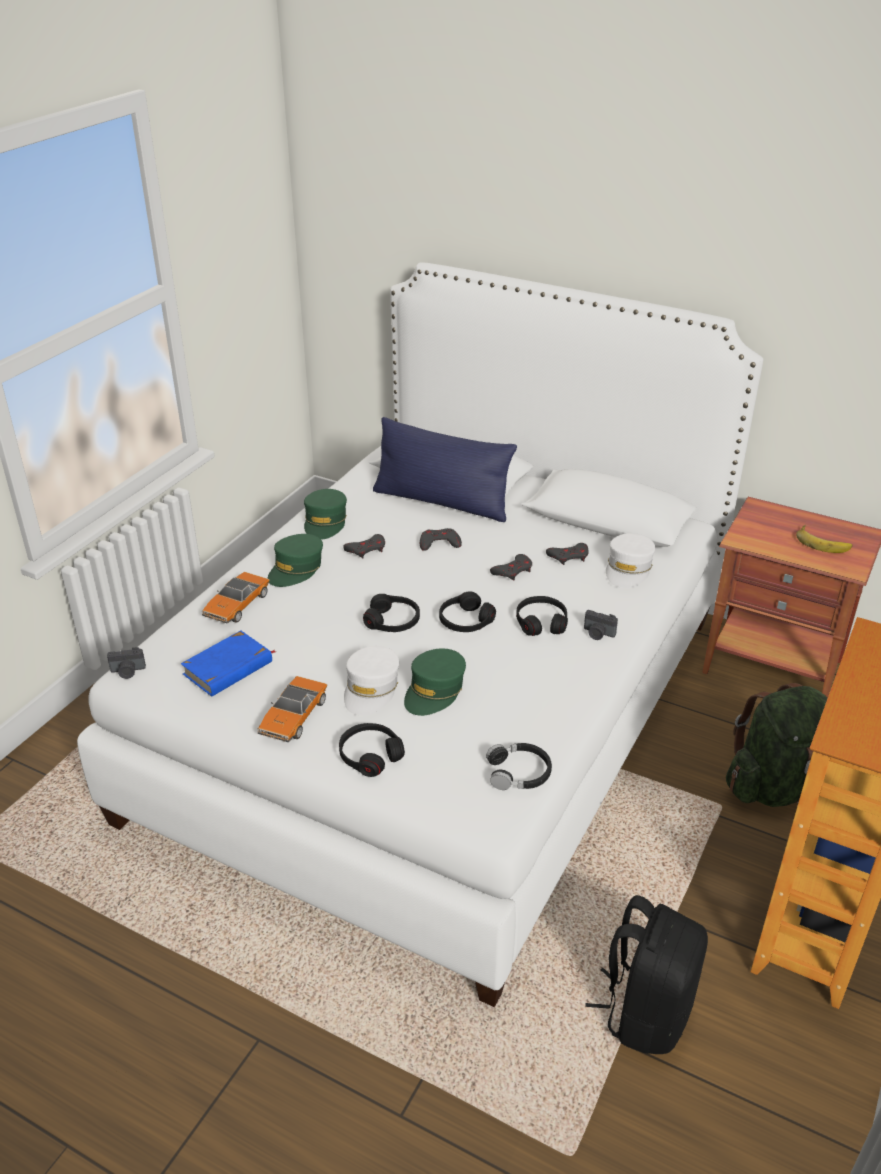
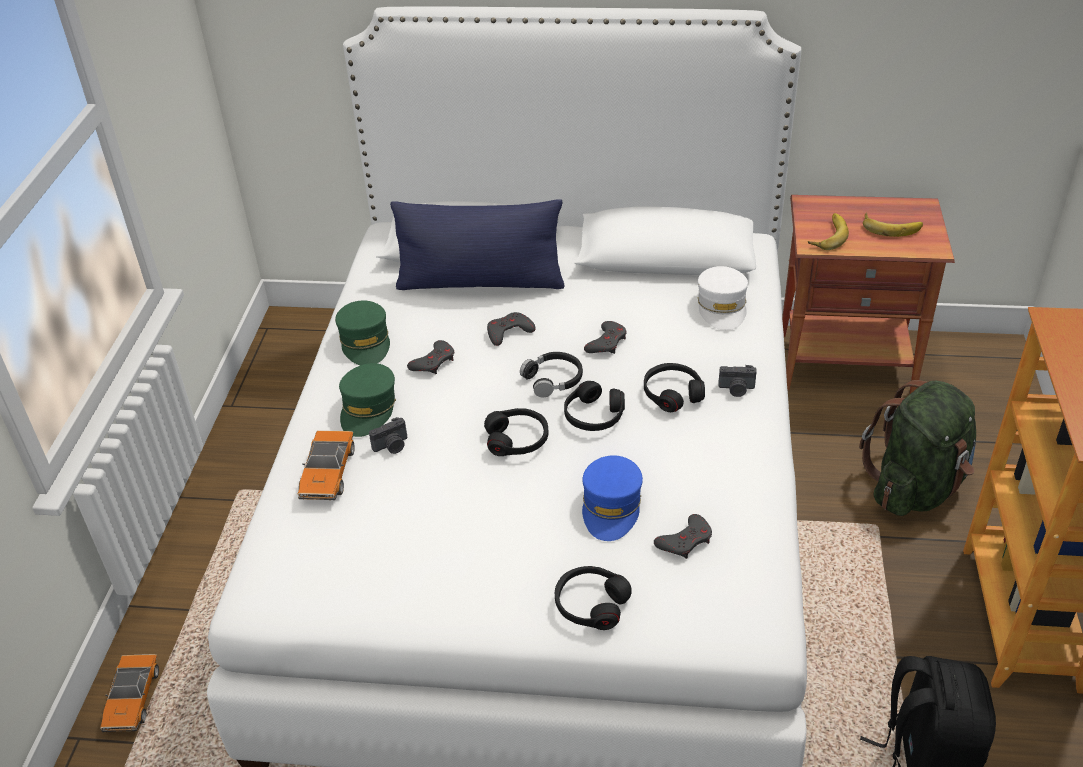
camera: 20 degrees left, 5 degrees up
(128, 672) = (249, 596): camera -> camera (392, 446)
(228, 668) = (369, 553): blue book -> none
(293, 717) = (479, 588): toy car -> toy car (132, 699)
(371, 689) = (543, 526): white cap -> none
(434, 691) = (611, 506): green cap -> blue cap
(519, 773) = (754, 571): black headphones -> black headphones (553, 379)
(569, 556) = (654, 310): grey game controller -> grey game controller (685, 541)
(758, 535) = (827, 235): none -> banana

